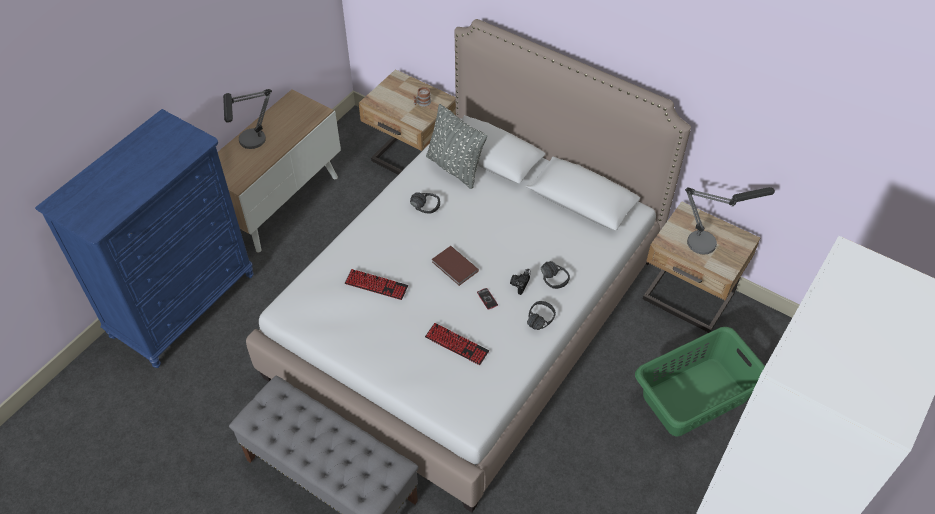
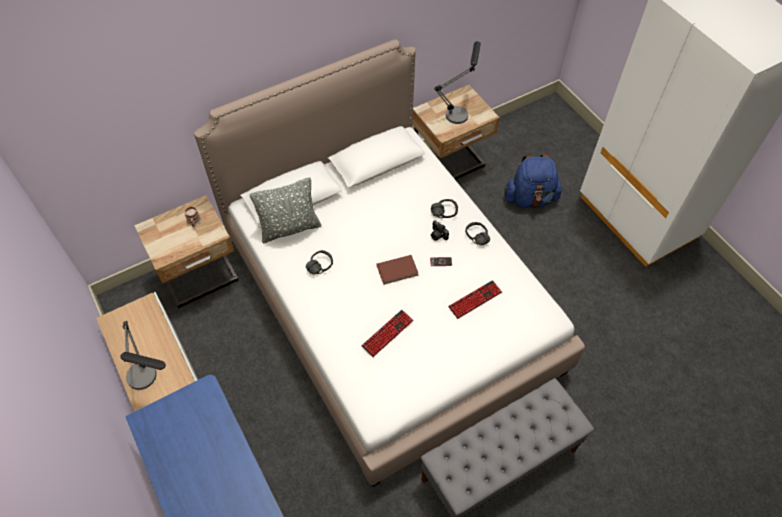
camera: 65 degrees left, 5 degrees up
(695, 397) = (530, 198): green laundry basket -> blue backpack

